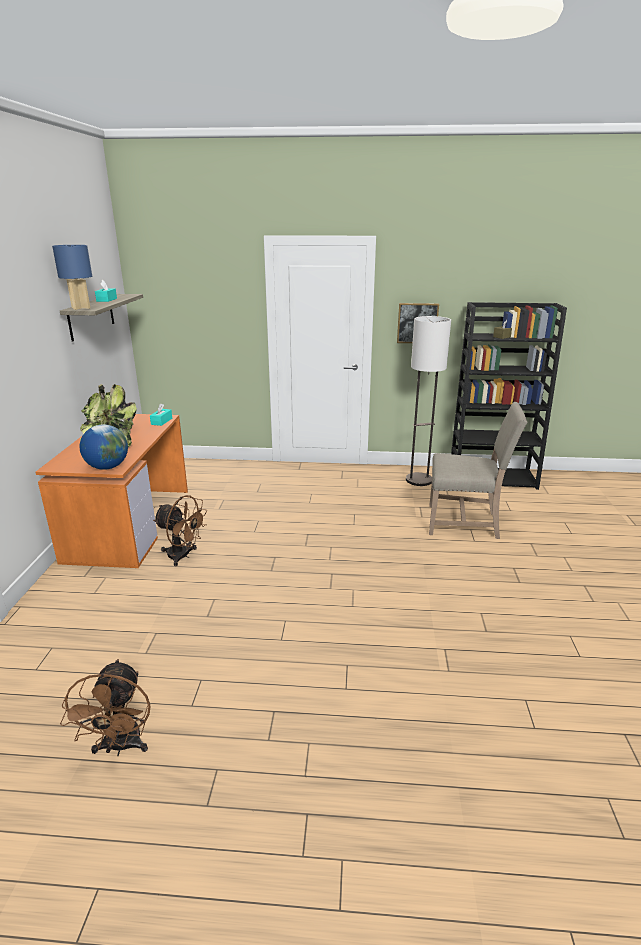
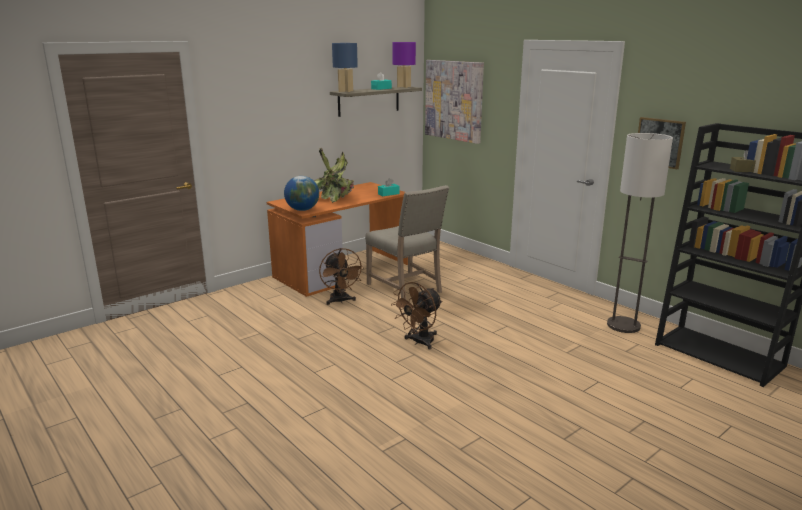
camera: 45 degrees right, 5 degrees down
(121, 295) = (404, 87): none -> purple table lamp
(121, 747) = (164, 373): brown fan -> brown fan (419, 342)
(176, 305) = (454, 100): none -> picture
(465, 522) = (603, 375): beige chair -> beige chair (406, 288)

